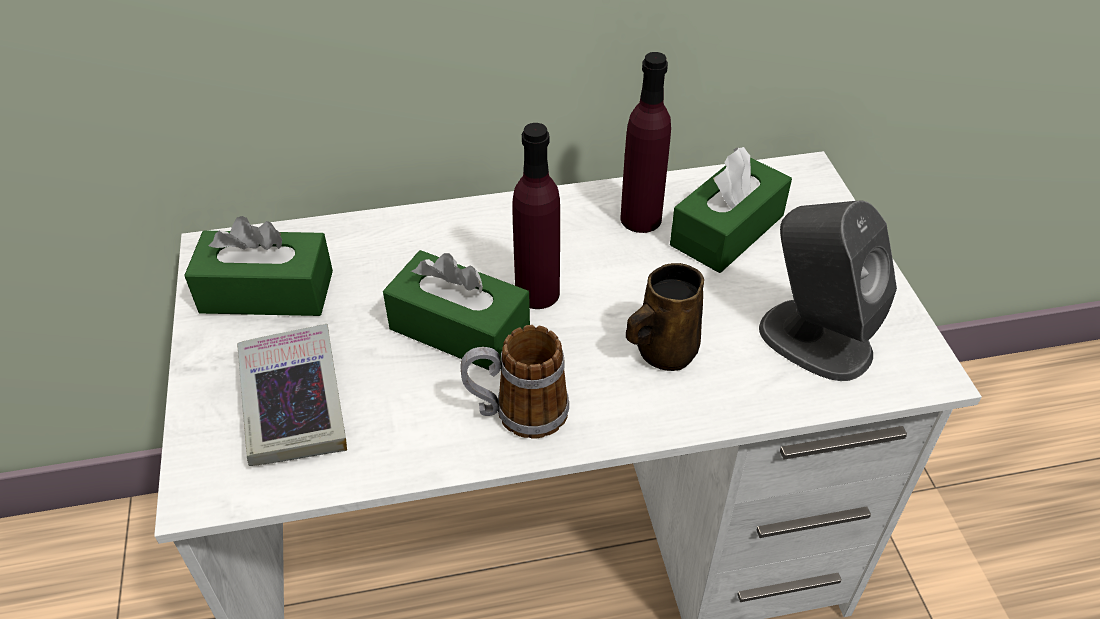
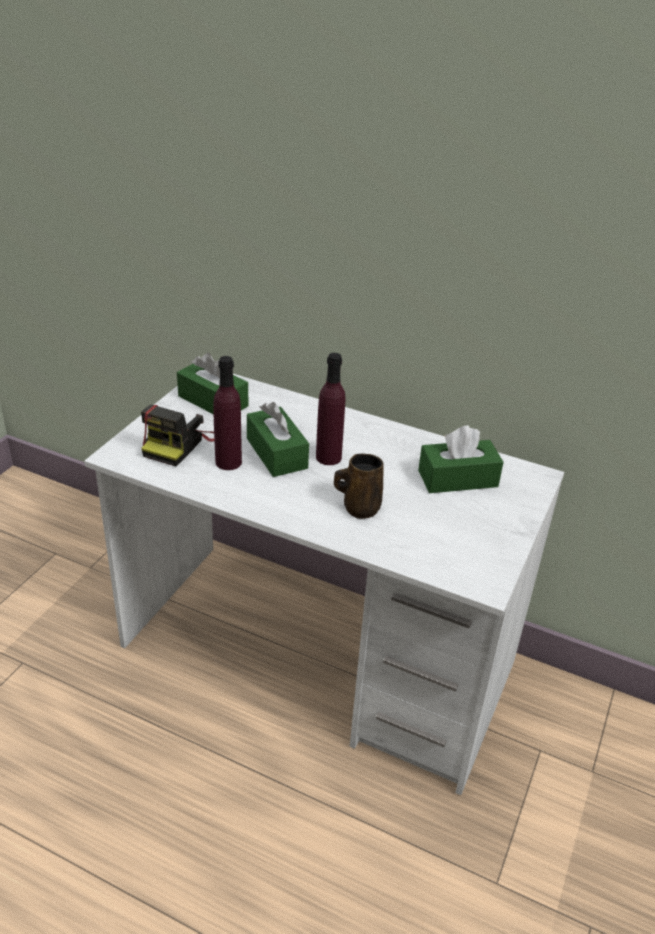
camera: 35 degrees right, 10 degrees down
(293, 402) = (179, 444): book -> camera
(517, 413) = (264, 495): mug -> none
(640, 219) = (417, 453): purple bottle -> purple bottle (228, 462)
(813, 339) = (442, 542): grey speaker -> none

